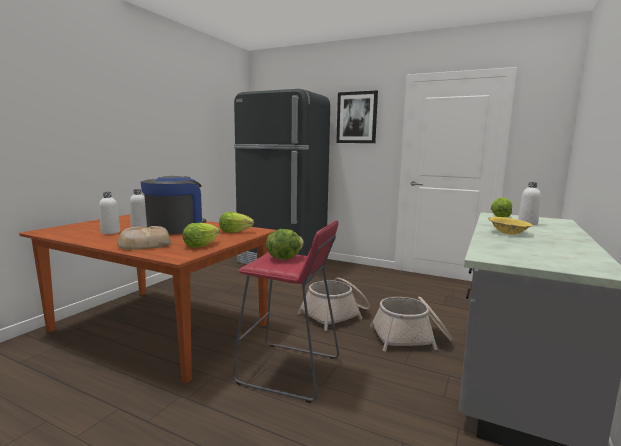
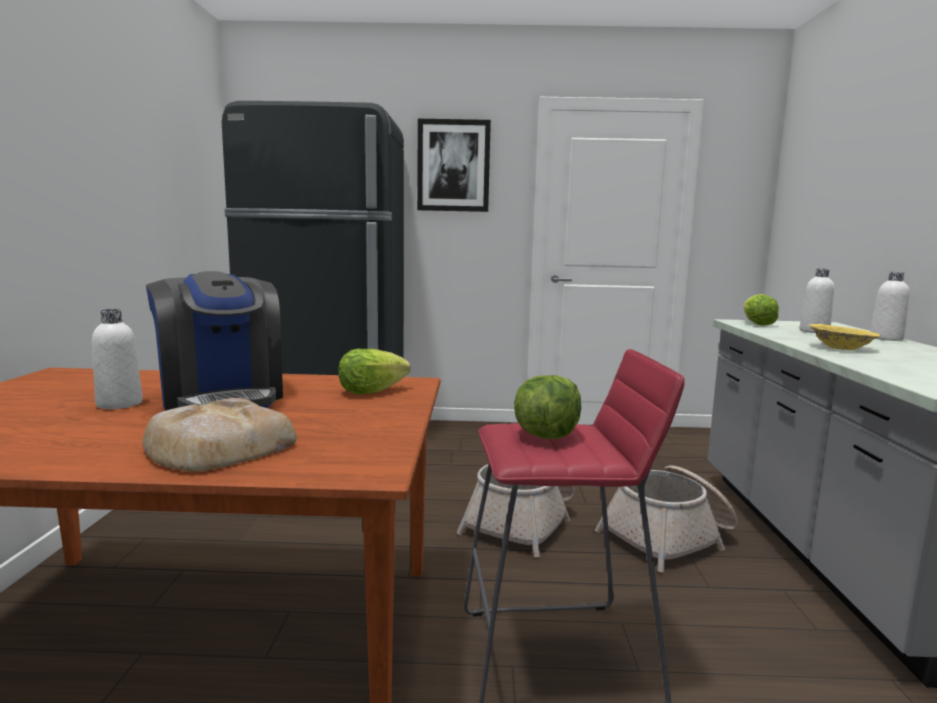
camera: 25 degrees left, 0 degrees up
(110, 232) = (61, 428): white bottle -> white bottle (886, 338)
(176, 228) = (222, 397): coffee machine -> coffee machine turned 150 degrees clockwise
(200, 246) = (364, 433): lettuce -> none

